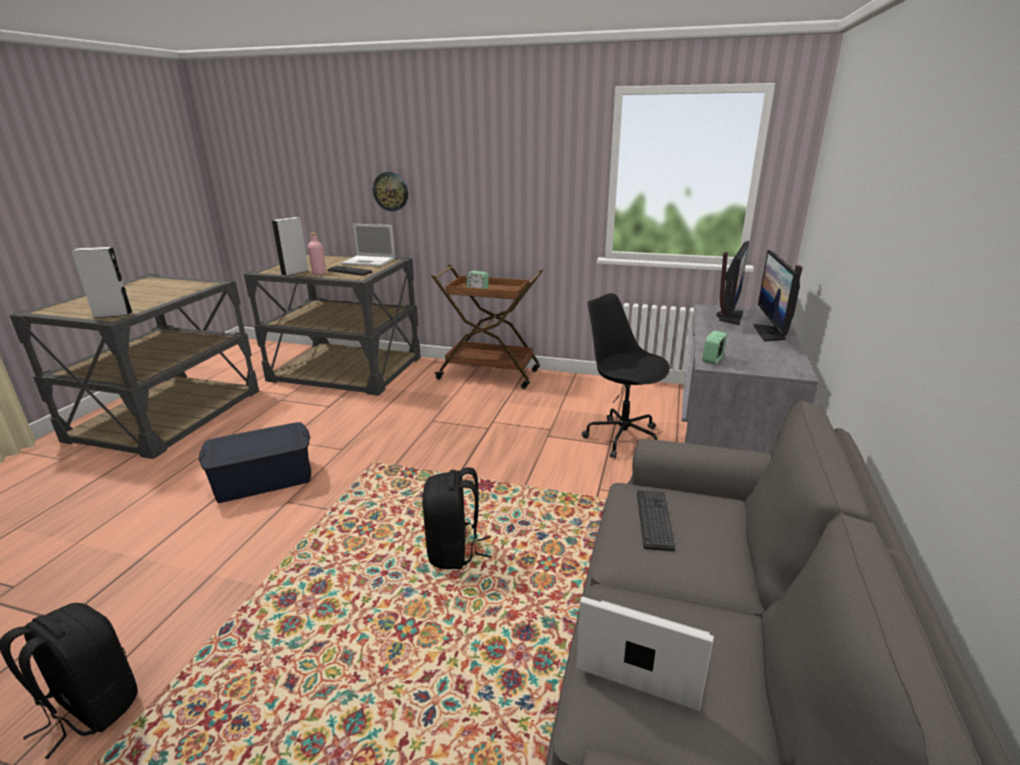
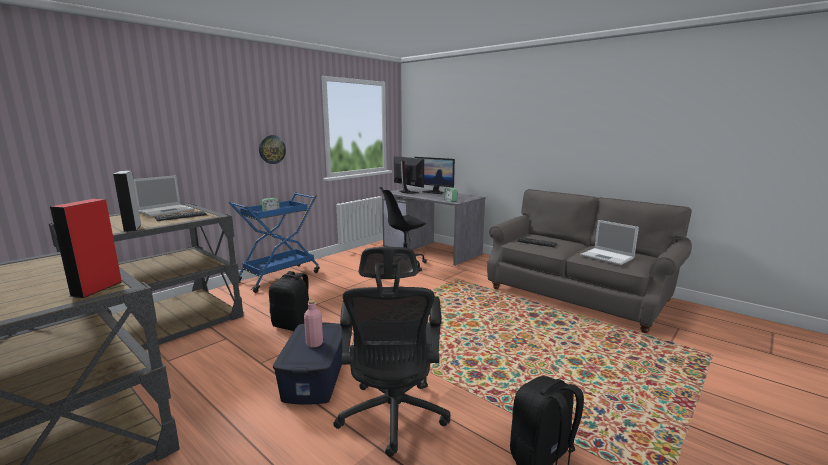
camera: 65 degrees left, 10 degrees down
(113, 314) = (97, 288): grey speaker -> red speaker
(187, 554) = (392, 419): none -> office chair
(319, 273) = (158, 223): pink bottle -> pink bottle (314, 344)
(391, 191) = (164, 146): wall clock -> wall clock (272, 149)
(454, 551) = (465, 320): black backpack -> black backpack (293, 325)
(489, 375) = (279, 277): brown cart -> blue cart
(641, 653) = (608, 257): laptop -> laptop turned 90 degrees counterclockwise

